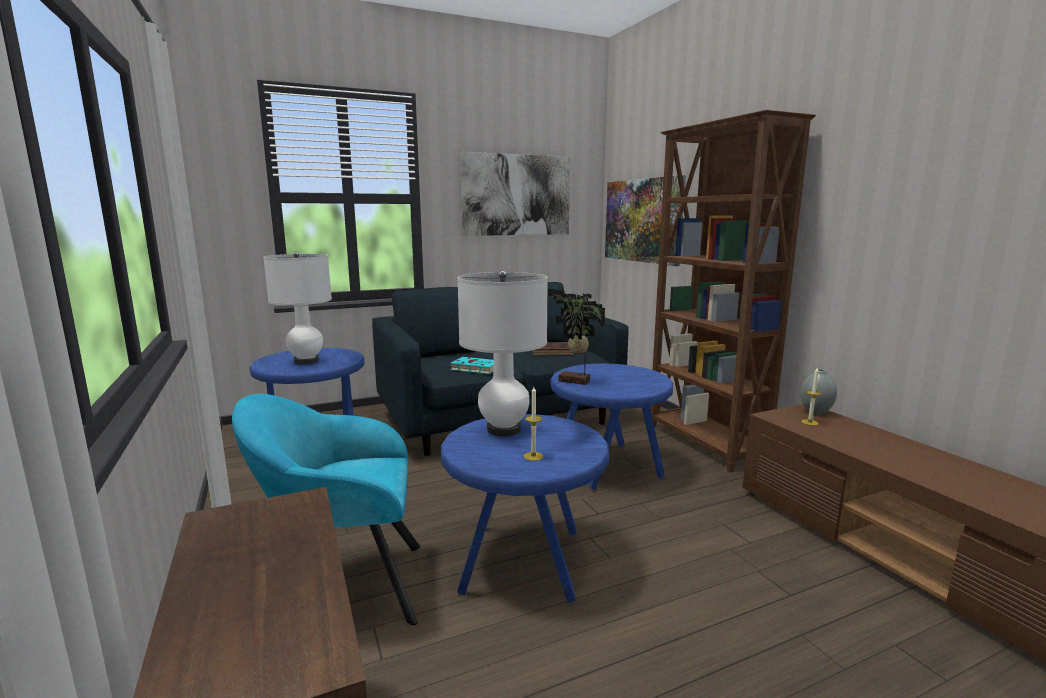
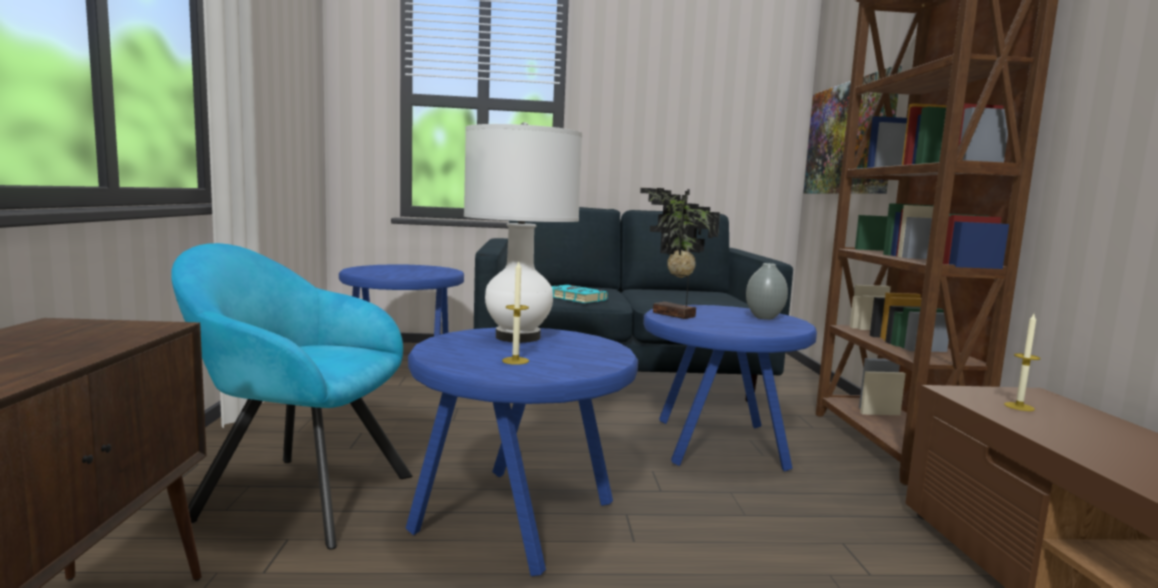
camera: 20 degrees right, 5 degrees down
(306, 361) = (399, 271): white table lamp -> none
(517, 195) = (687, 108): picture -> none
(554, 352) = (694, 297): brown book -> none
(815, 412) = (1044, 398): grey vase -> grey vase (764, 317)

